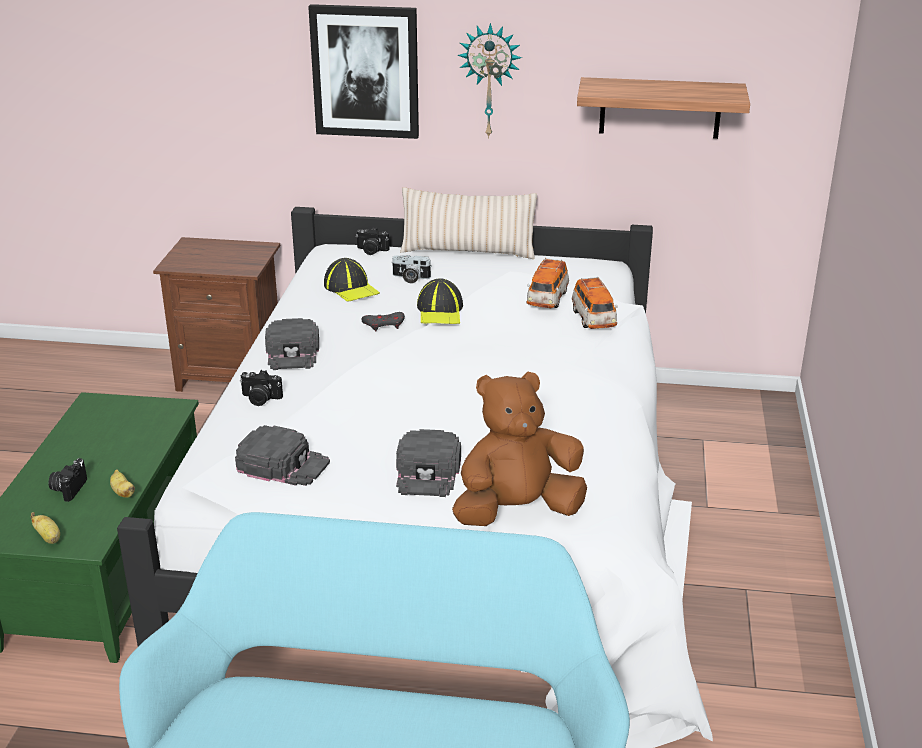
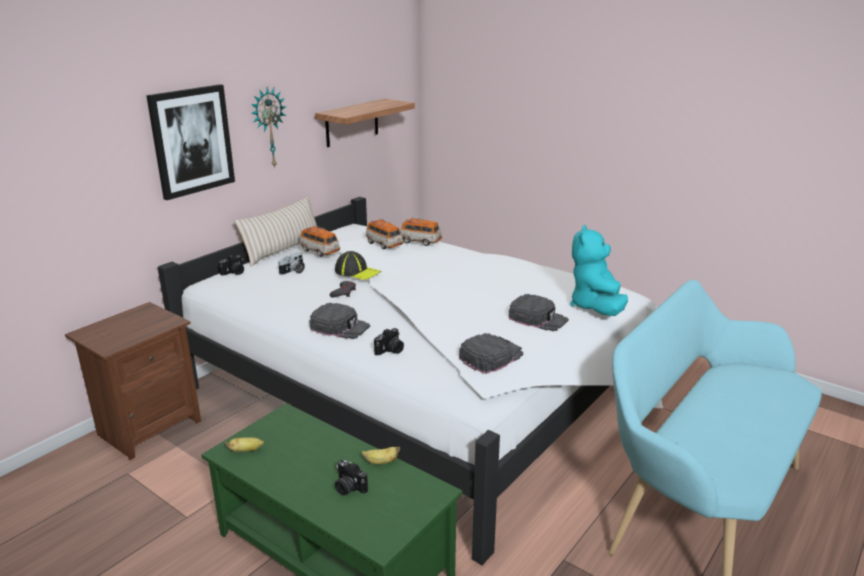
camera: 60 degrees left, 5 degrees down
(49, 538) = (410, 510): banana -> banana (246, 450)
(351, 288) = (279, 290): cap -> none
(474, 271) = (320, 251): none -> toy car
(517, 511) = (596, 307): brown plush toy -> turquoise plush toy

